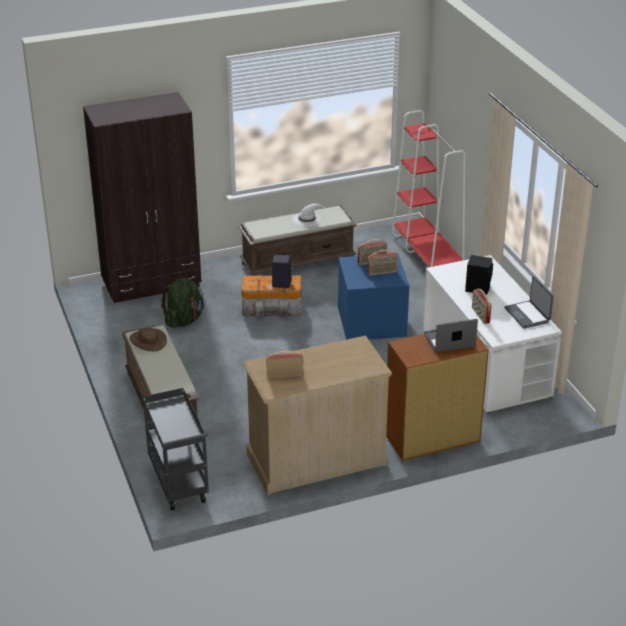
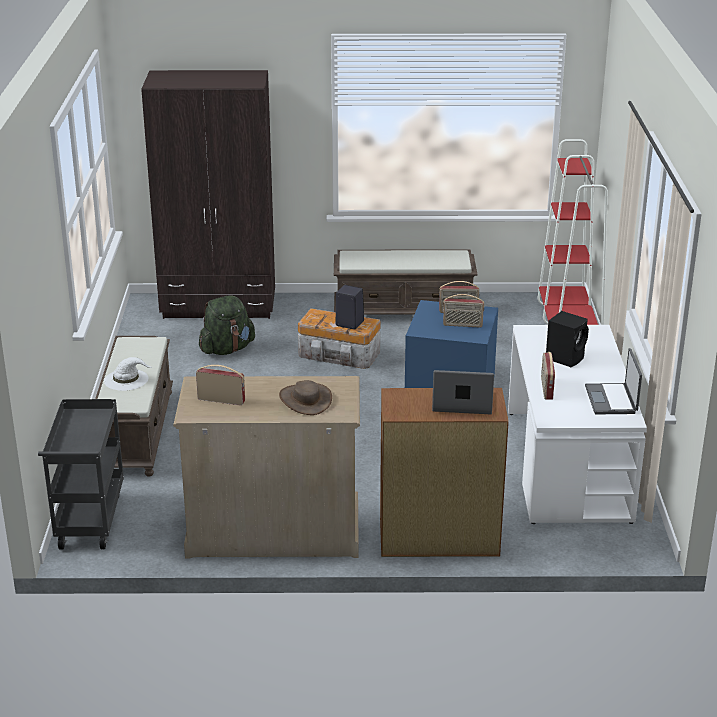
camera: 20 degrees right, 5 degrees down
(148, 341) = (135, 350): brown hat -> brown hat (305, 400)
(307, 219) = (418, 258): white hat -> white hat (127, 379)

